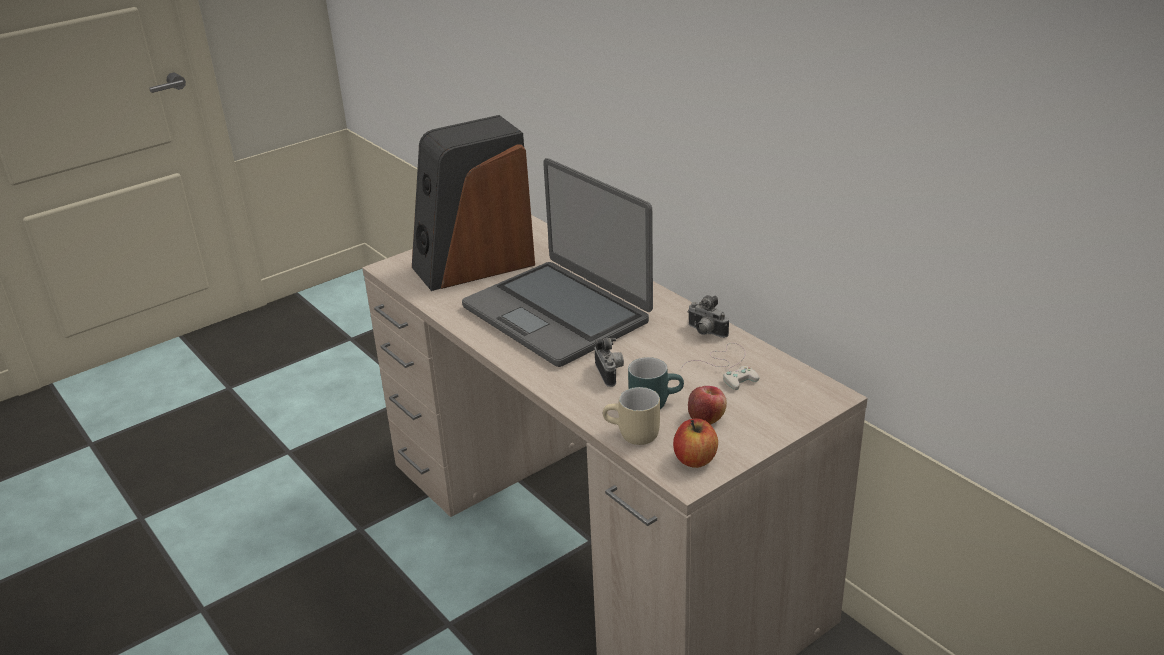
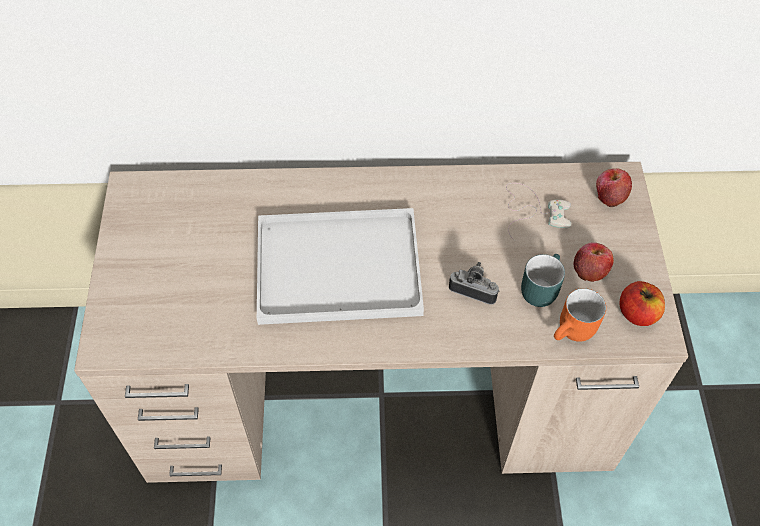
camera: 55 degrees left, 25 degrees up
(473, 264) = (181, 274): speaker -> none
(557, 313) = (342, 265): laptop -> white tray
(632, 435) = (574, 332): beige mug -> orange mug
(705, 332) = (471, 189): camera -> none
(801, 396) = (609, 196): none -> apple

